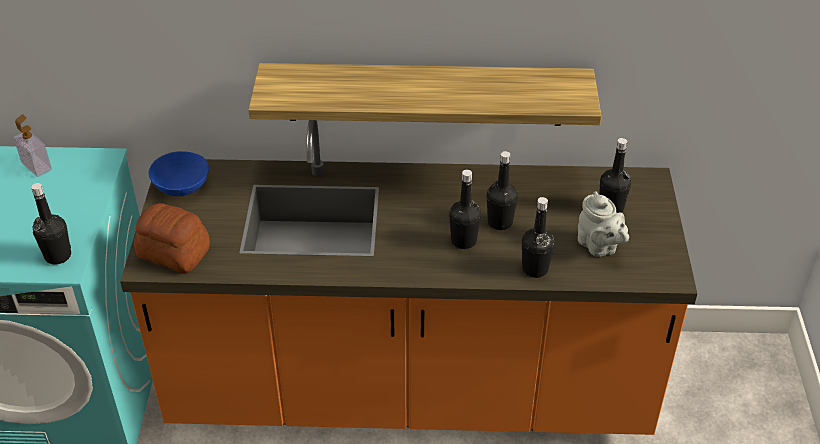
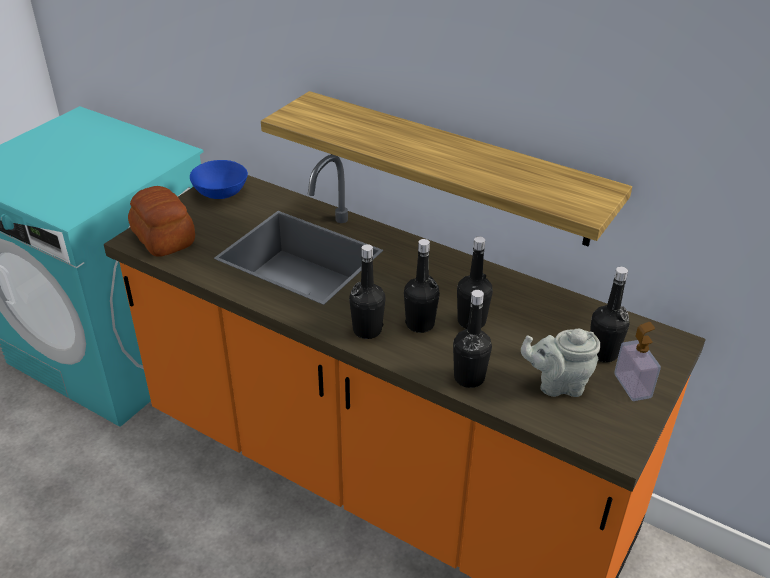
camera: 30 degrees right, 5 degrees down
(36, 166) = (127, 140): soap dispenser -> soap dispenser (632, 386)
(58, 256) = (73, 206): black bottle -> black bottle (367, 330)
(599, 247) = (557, 384): grey teapot -> grey teapot turned 90 degrees clockwise

